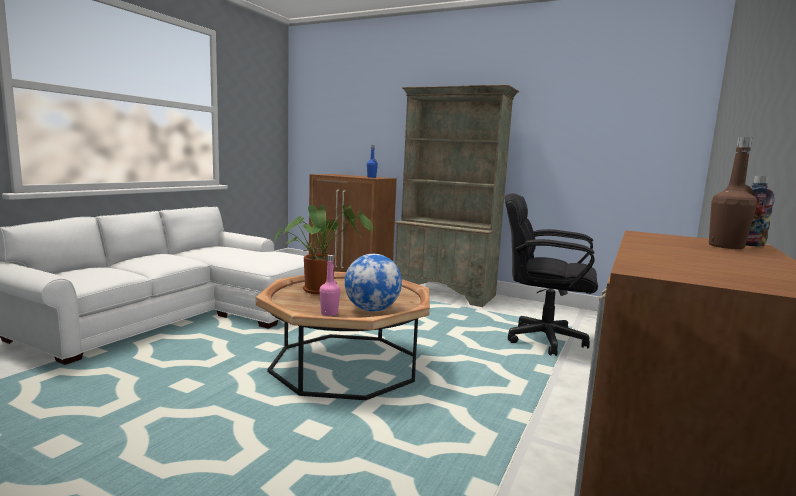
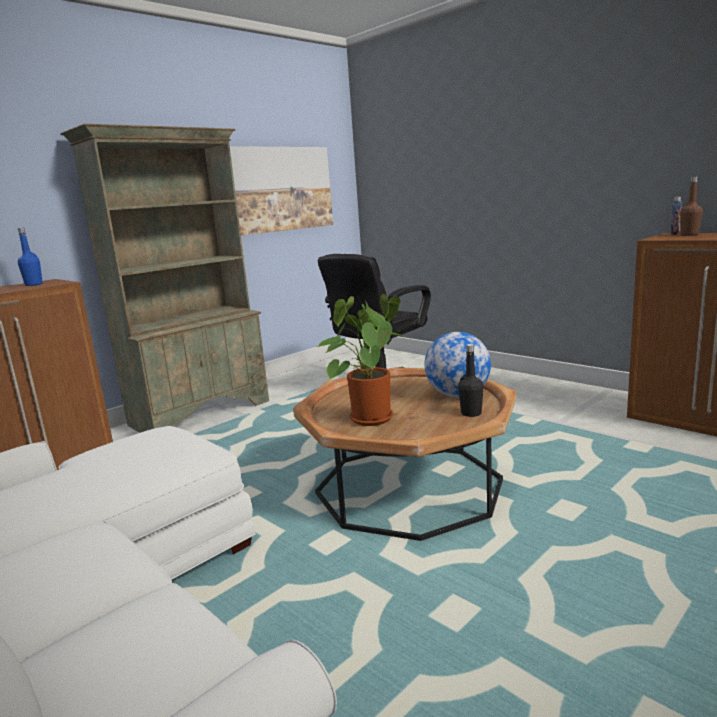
camera: 70 degrees left, 5 degrees up
(329, 313) = (471, 413): pink bottle -> black bottle
(593, 137) = (281, 189): none -> picture

